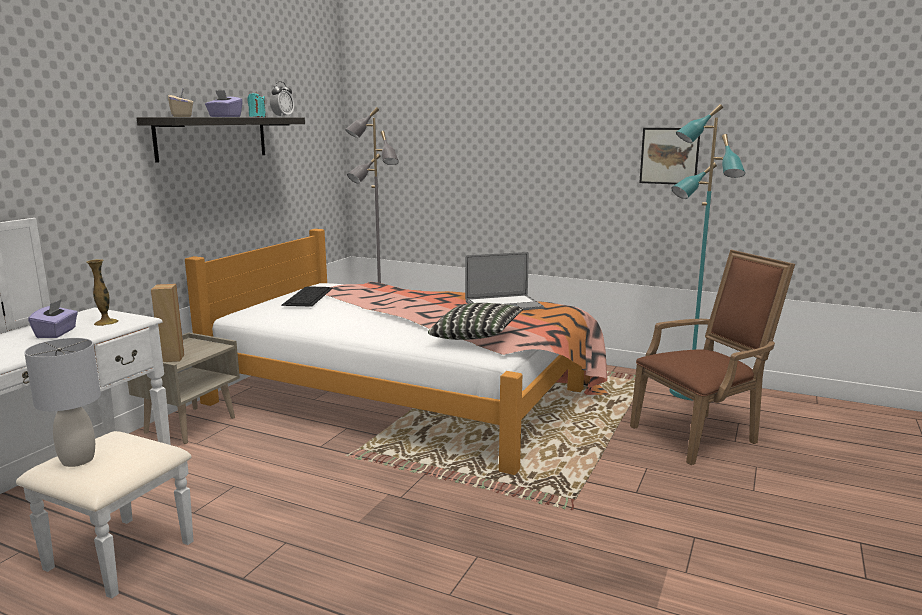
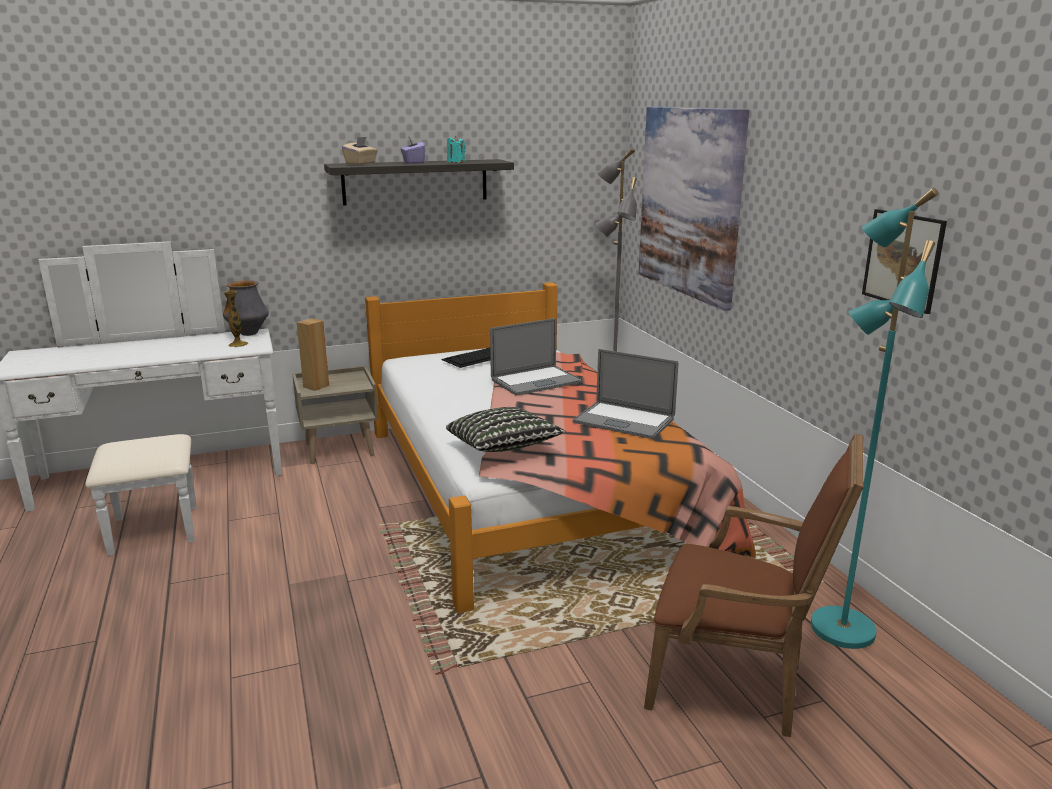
camera: 45 degrees right, 5 degrees up
(56, 333) = (198, 345): purple tissue box -> none
(78, 460) = (123, 447): grey table lamp -> none
(88, 314) = (248, 333): none -> vase
(283, 117) = (493, 161): alarm clock -> none
(395, 299) = (536, 381): none -> laptop
(441, 146) = (689, 202): none -> picture

